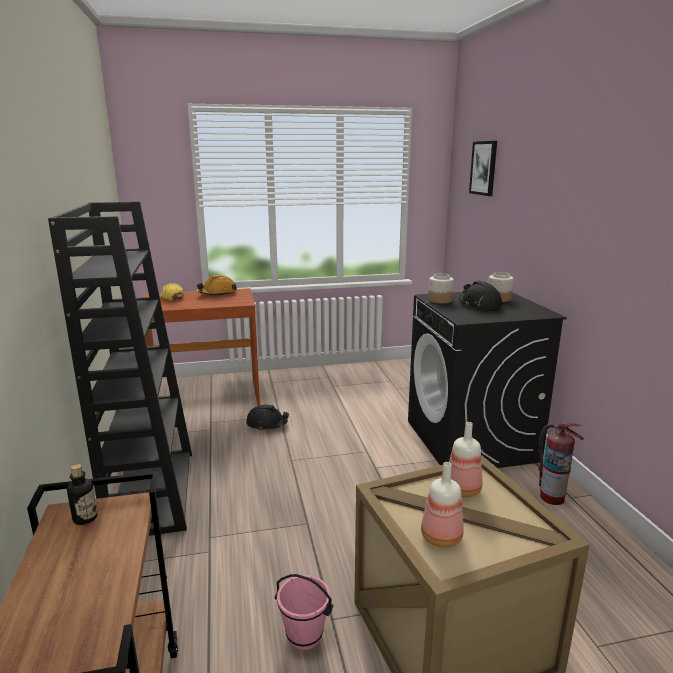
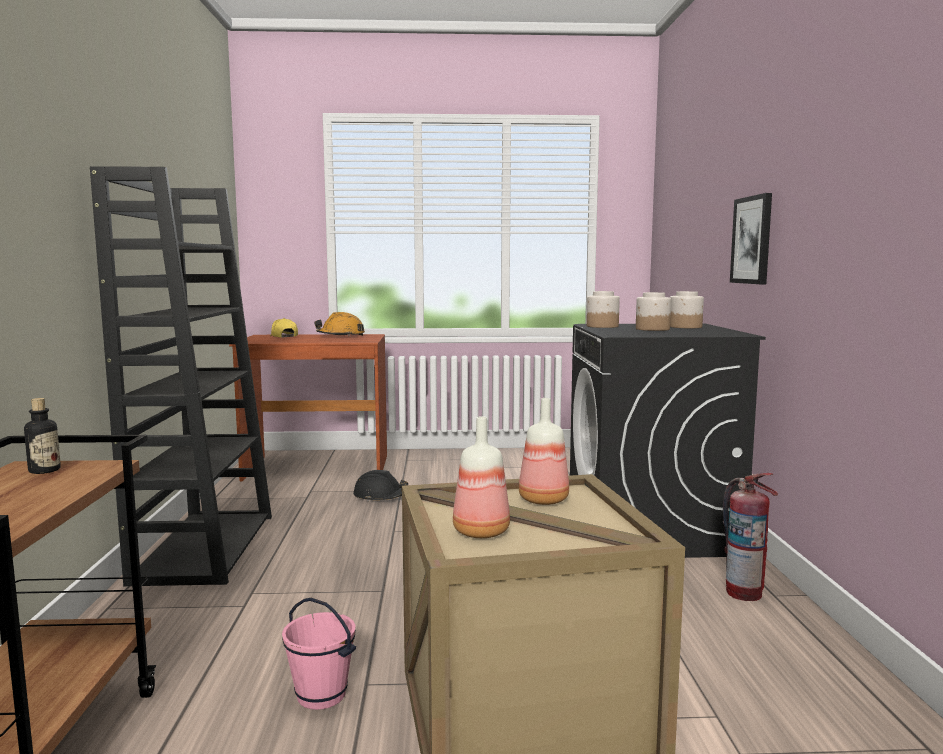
camera: 10 degrees right, 10 degrees down
(479, 305) = (652, 329): black hard hat -> jar
(484, 168) = (684, 177): picture -> picture (752, 240)

